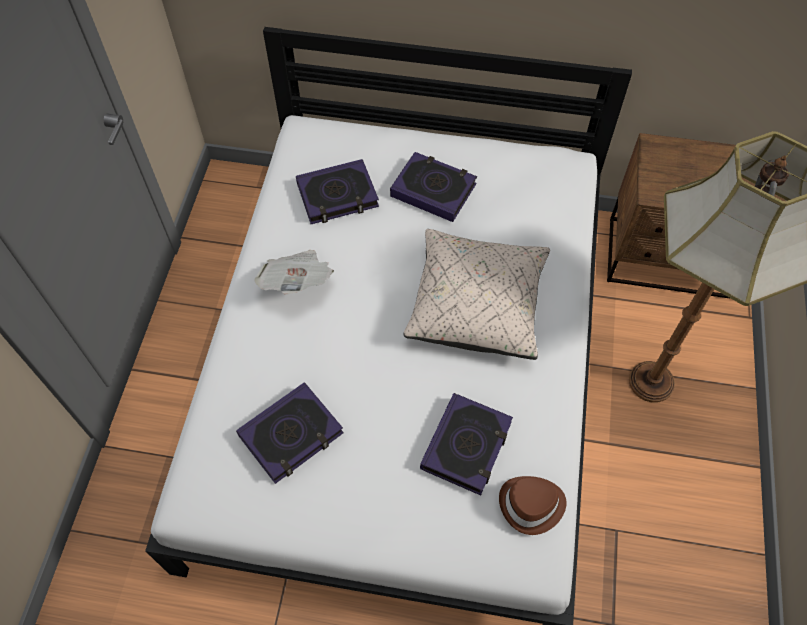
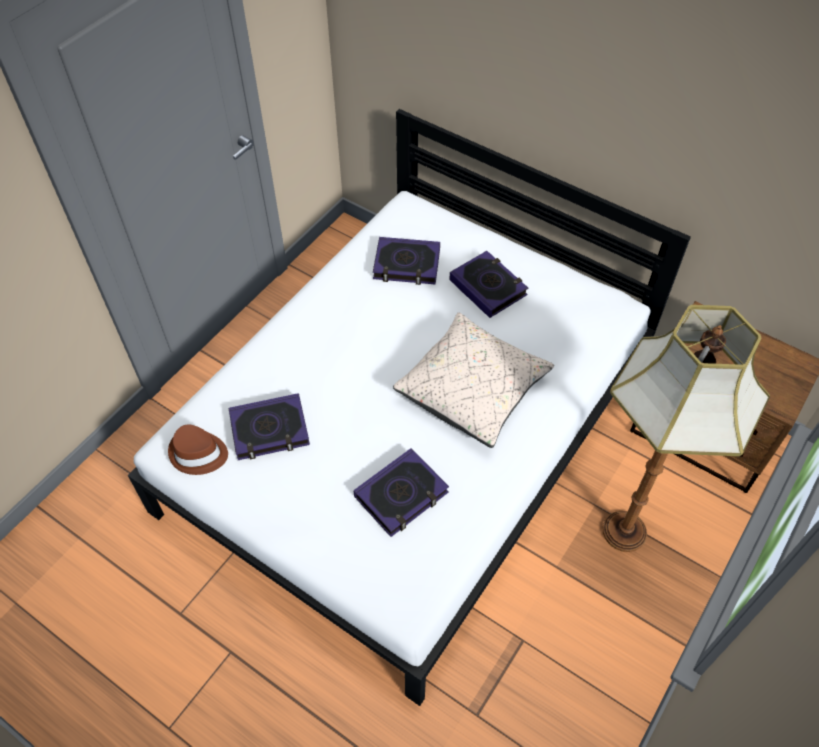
camera: 25 degrees right, 5 degrees down
(297, 282) = (338, 319): newspaper -> none
(531, 505) = (428, 563): brown hat -> brown hat (198, 454)

